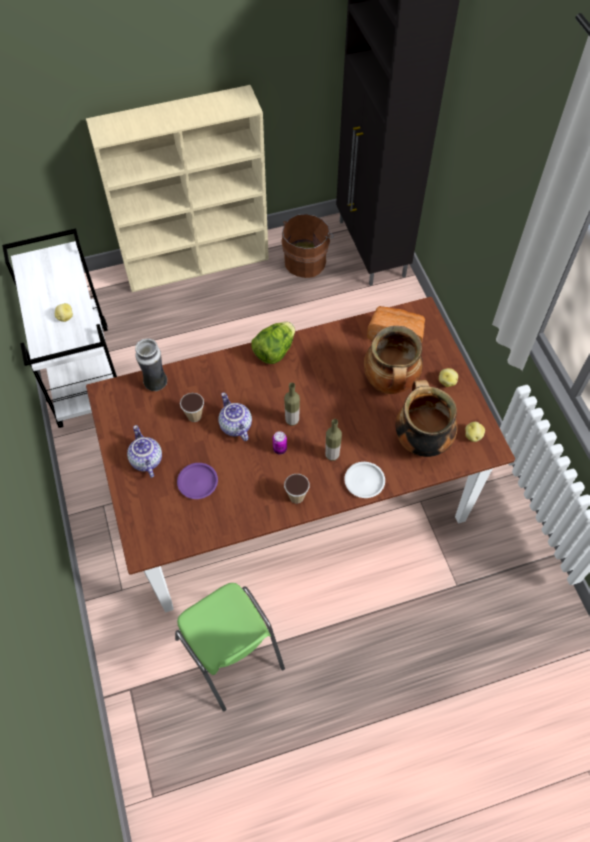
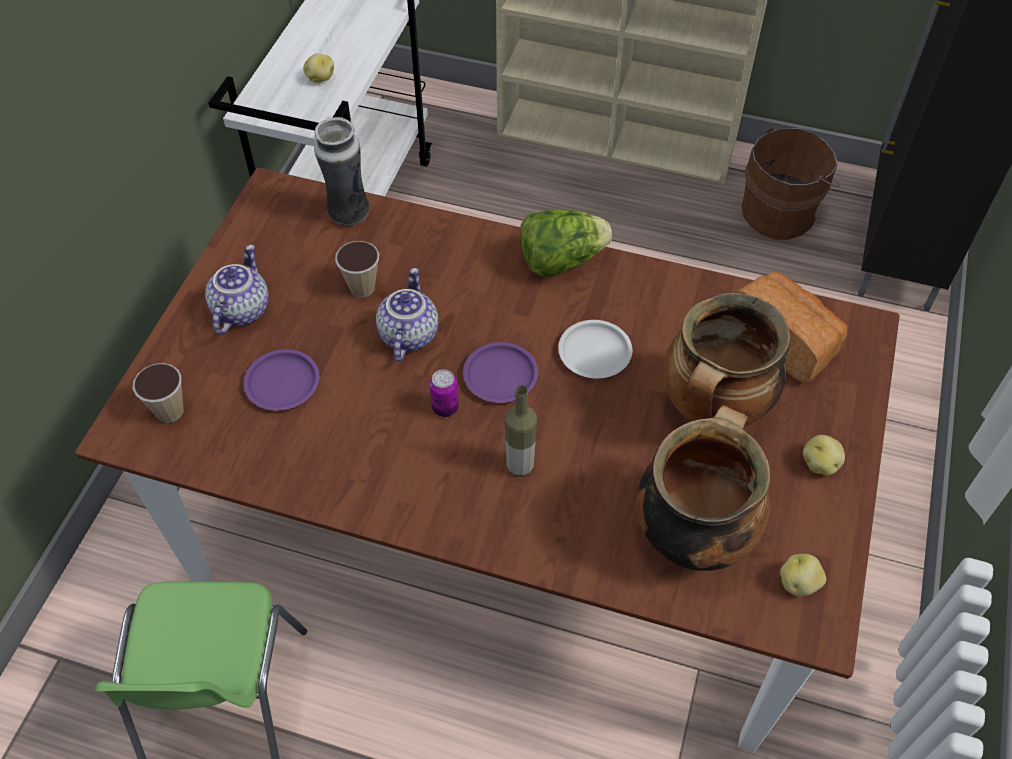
camera: 35 degrees right, 5 degrees down
(292, 420) = (501, 376): bottle -> purple plate
(296, 497) = (408, 496): cup -> cup (170, 411)
(364, 481) = (539, 539): white plate -> white plate (594, 352)

